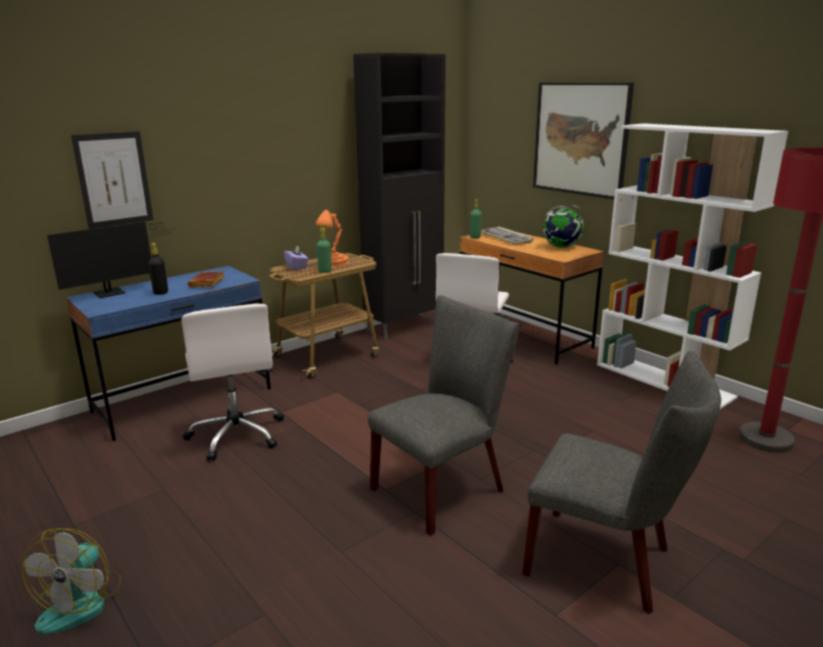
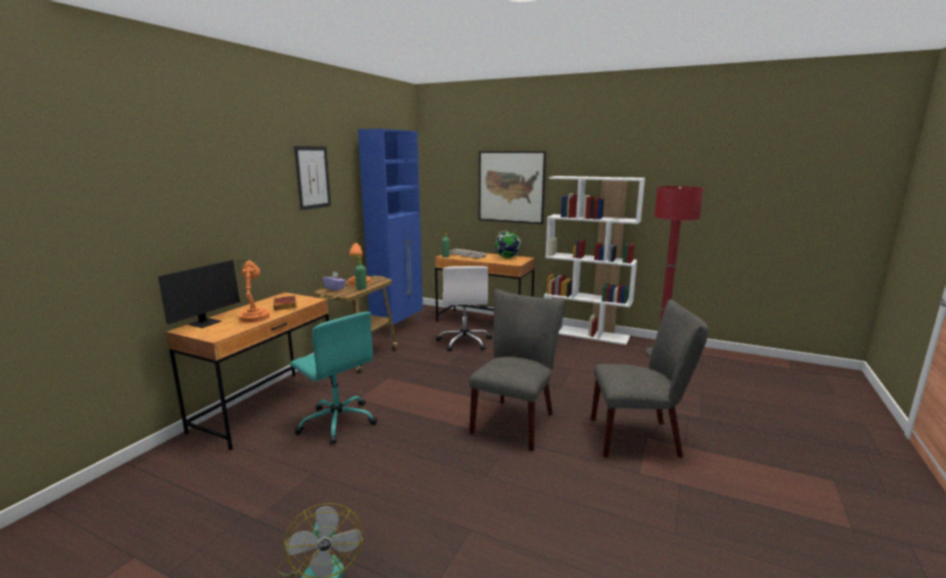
camera: 25 degrees left, 5 degrees down
(114, 179) = (201, 226): picture -> picture (313, 177)
(161, 292) = (254, 317): black bottle -> orange table lamp
(183, 400) = (267, 407): blue desk -> brown desk
(237, 434) = (337, 421): white office chair -> turquoise office chair
(405, 326) = (398, 326): black cabinet -> blue cabinet

